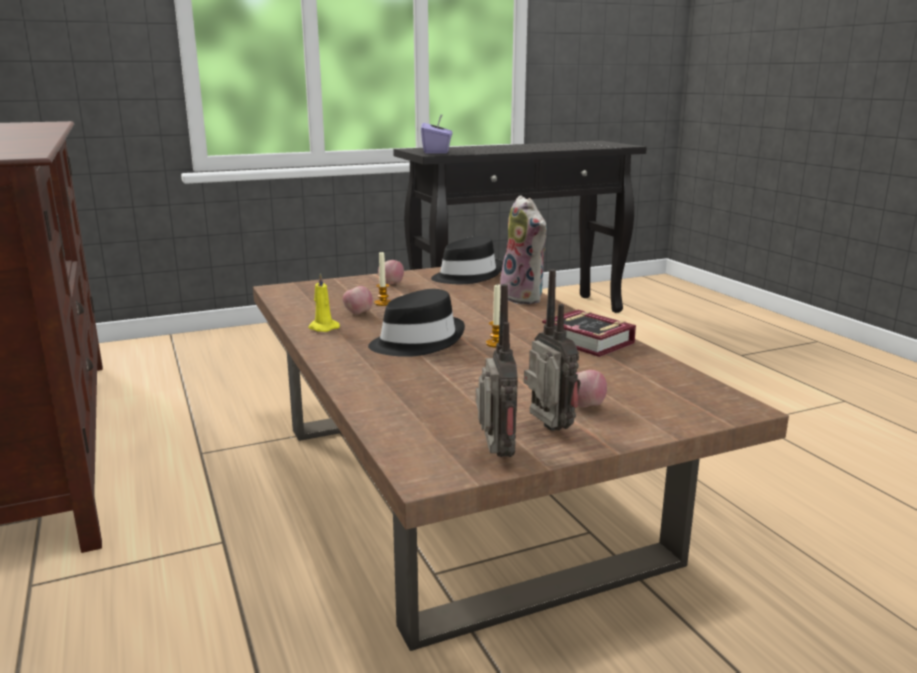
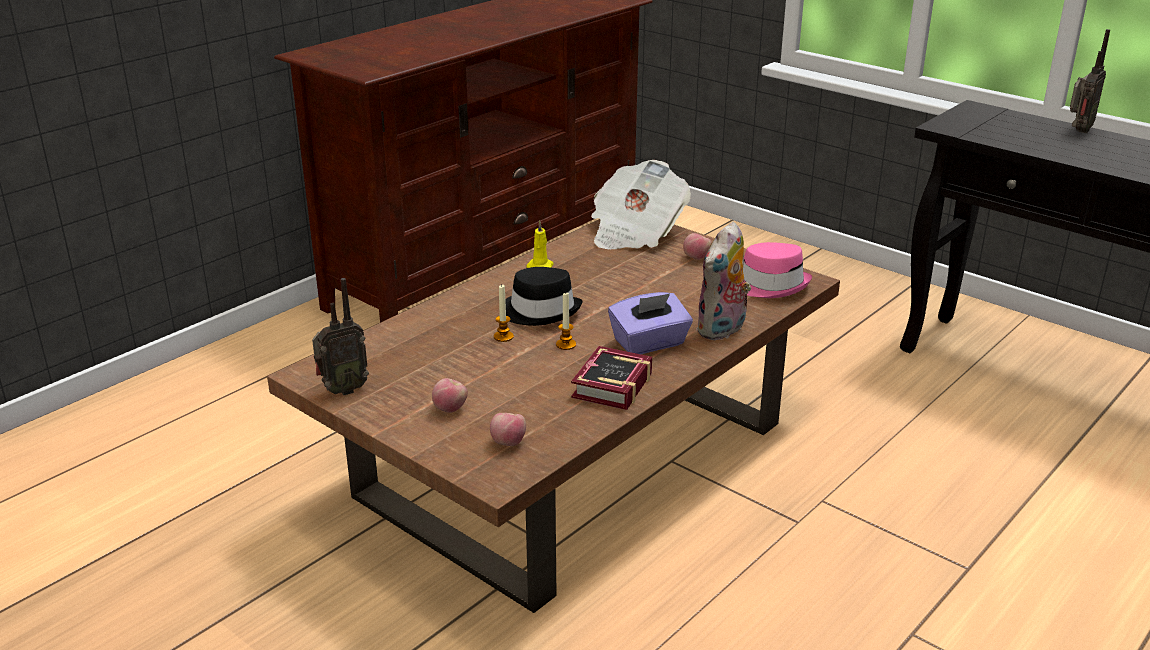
camera: 65 degrees right, 10 degrees up
(311, 290) = (635, 232): none -> newspaper
(358, 313) = (591, 269): apple -> apple (508, 443)
(383, 303) = (631, 270): candle -> candle (503, 337)
(437, 152) = (966, 125): purple tissue box -> purple tissue box (649, 343)
(467, 276) = (769, 285): black hat -> pink hat
(548, 430) = (394, 401): radio -> radio (1078, 131)

